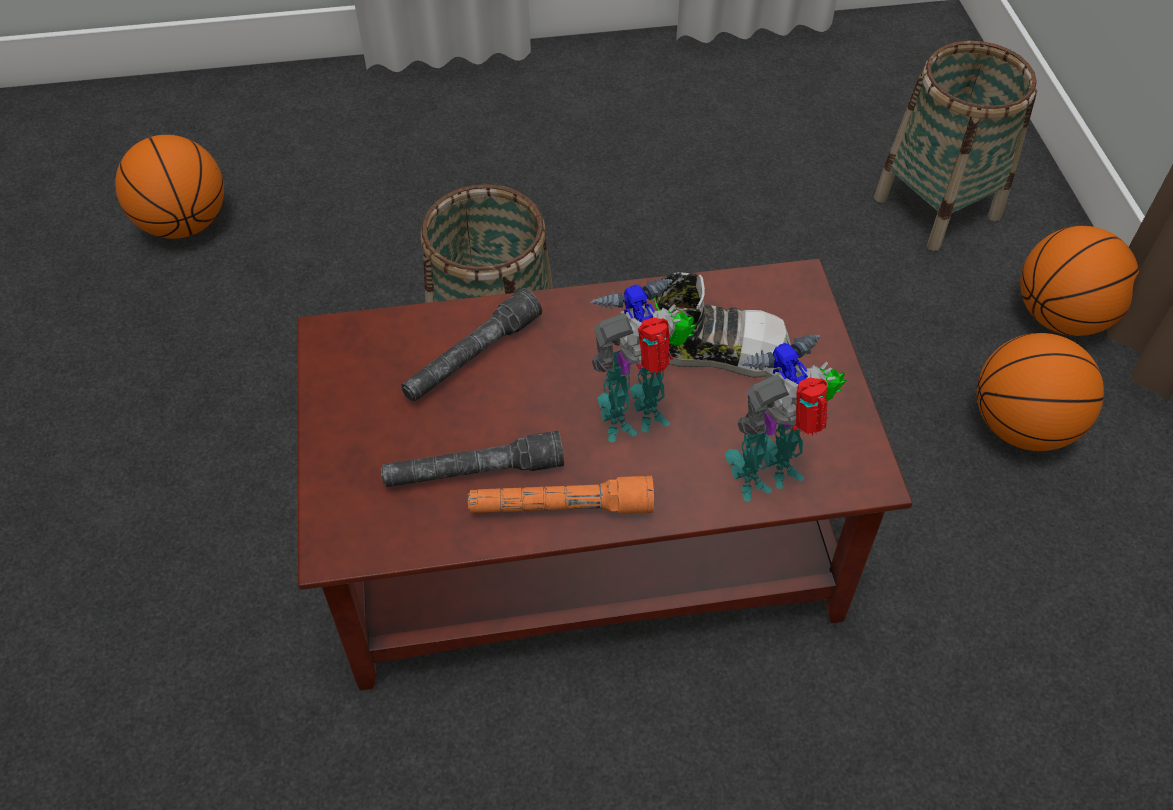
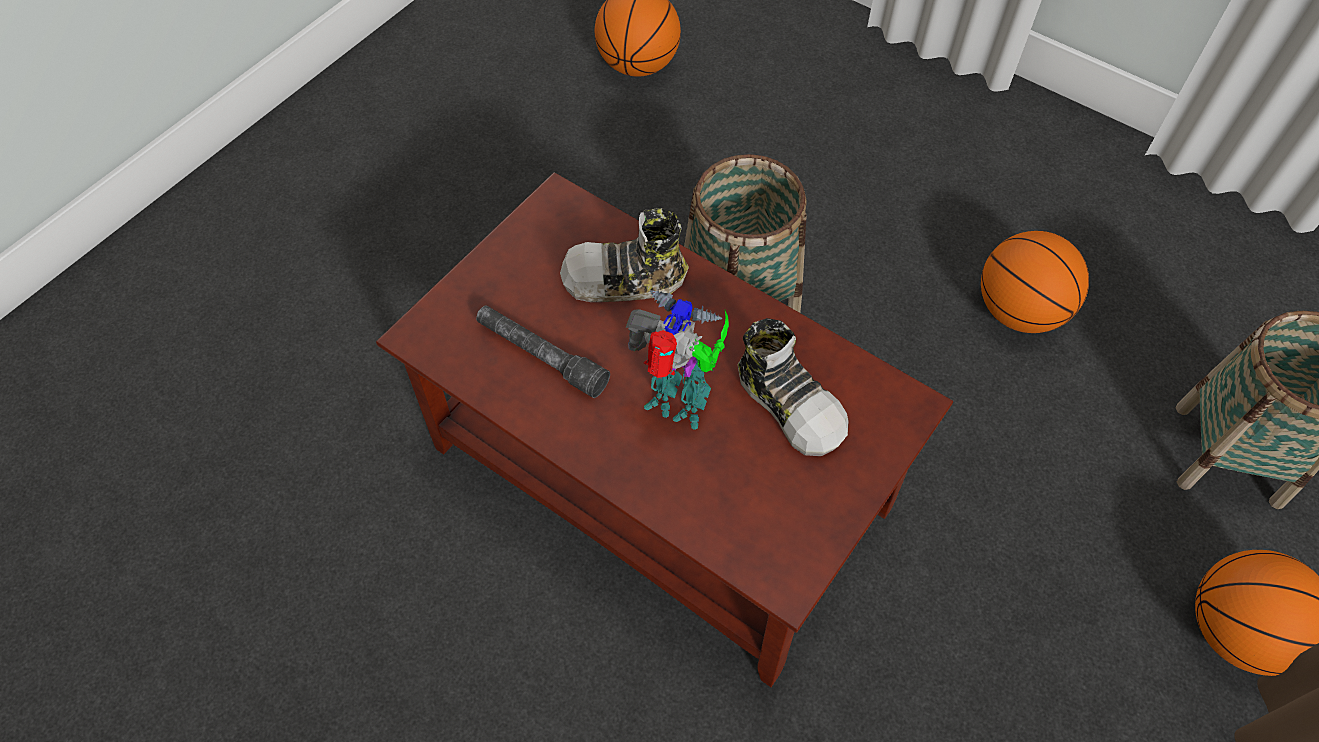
camera: 45 degrees right, 5 degrees up
(472, 357) = (624, 280): grey flashlight -> shoe
(560, 507) = (564, 423): orange flashlight -> none
(769, 474) = (720, 520): toy robot -> none
(1021, 426) = (1085, 682): basketball -> basketball (1019, 311)

